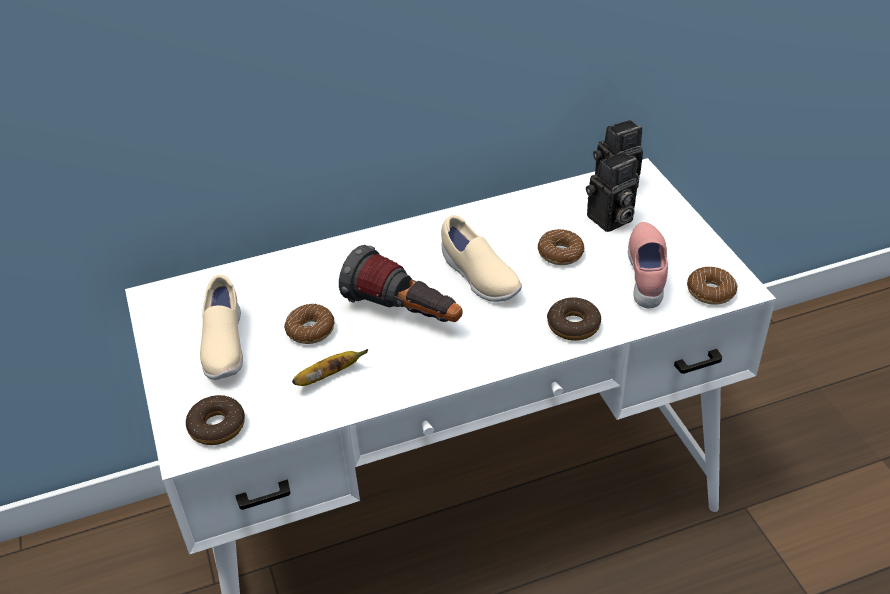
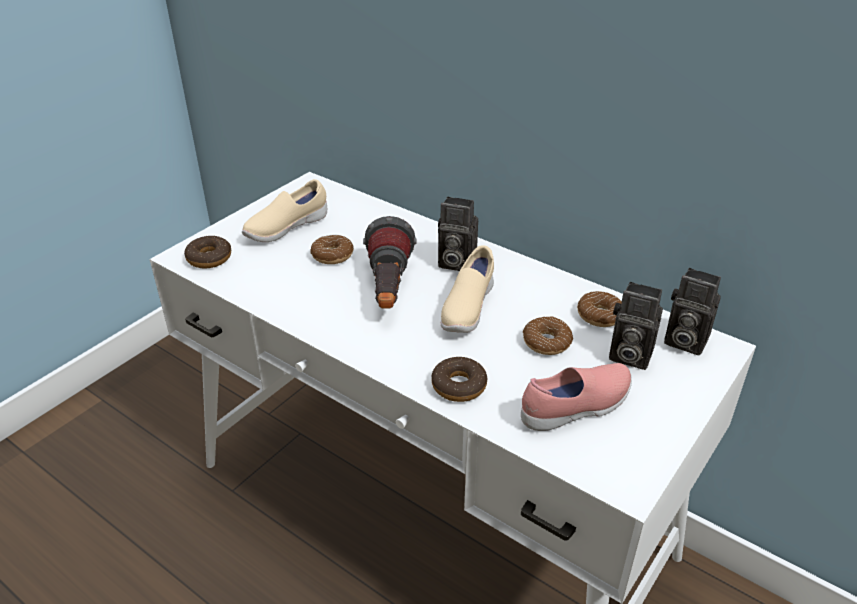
camera: 55 degrees right, 5 degrees down
(329, 376) = (291, 283): banana -> none
(404, 256) = (454, 262): none -> camera
(710, 292) = (598, 464): donut -> donut (599, 315)

